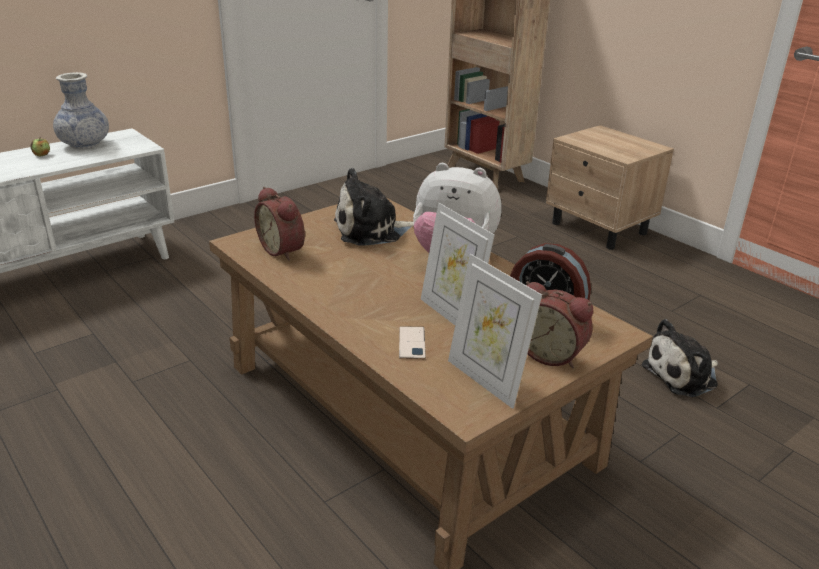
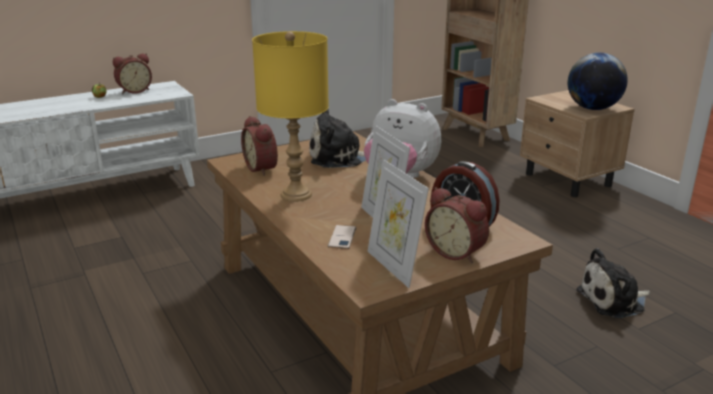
camera: 10 degrees right, 5 degrees down
(85, 145) = (134, 91): vase -> alarm clock
(337, 286) = (296, 194): none -> yellow table lamp
(630, 150) = (593, 108): none -> globe

